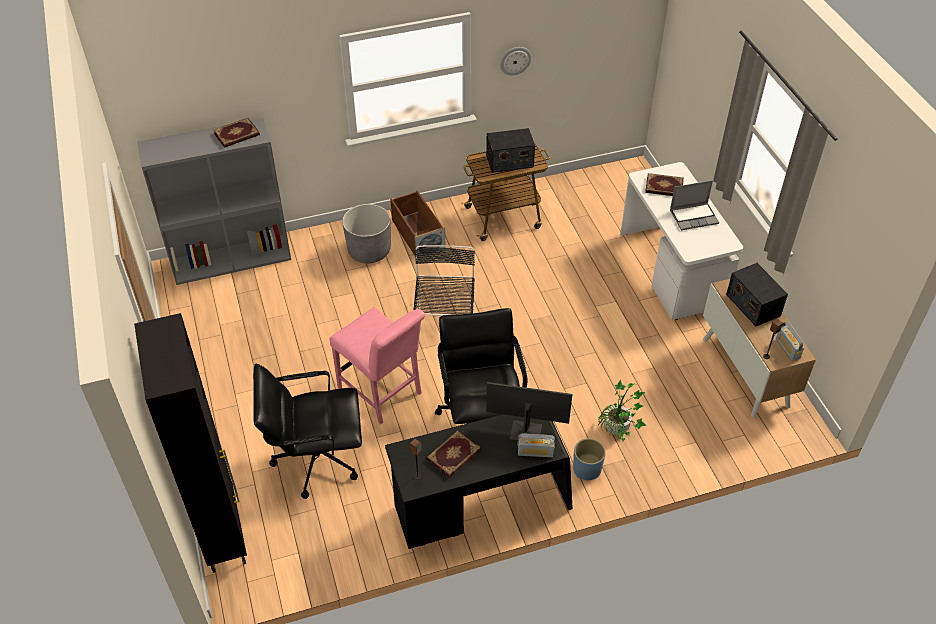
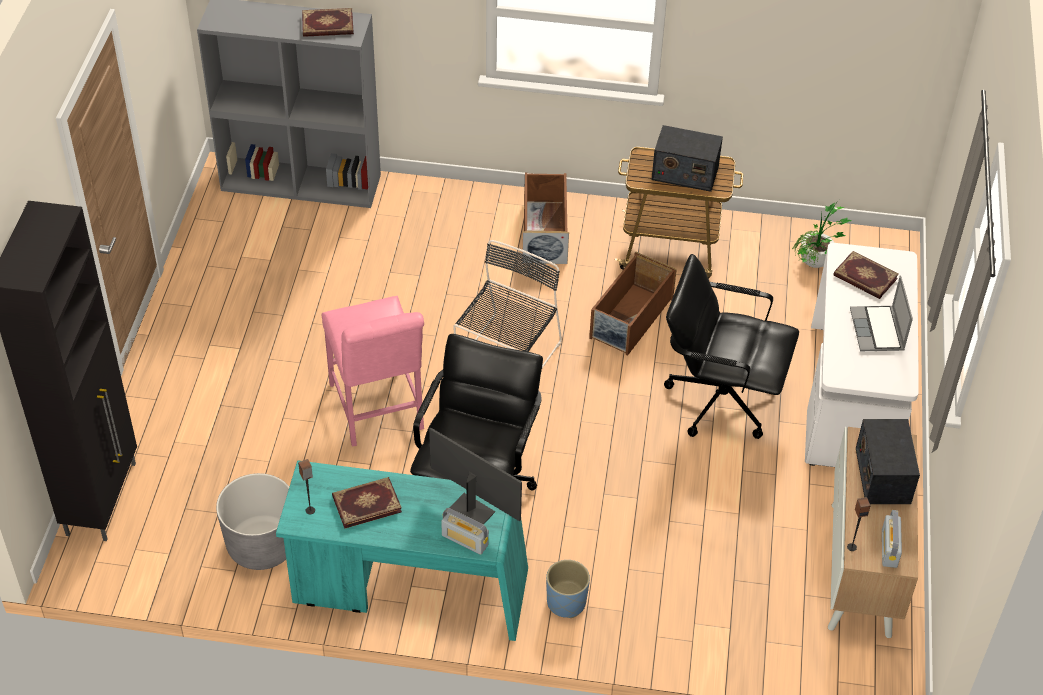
camera: 25 degrees right, 0 degrees up
(316, 459) = (253, 456): black office chair -> black office chair (720, 399)
(369, 251) = (471, 230): grey planter -> grey planter (262, 545)
(481, 505) = (409, 590): black desk -> turquoise desk
(508, 270) = (630, 319): none -> brown storage box
(515, 60) = (731, 39): wall clock -> none
(618, 433) = (635, 575): potted plant -> potted plant (813, 266)
(694, 217) = (878, 331): laptop -> laptop turned 75 degrees clockwise

